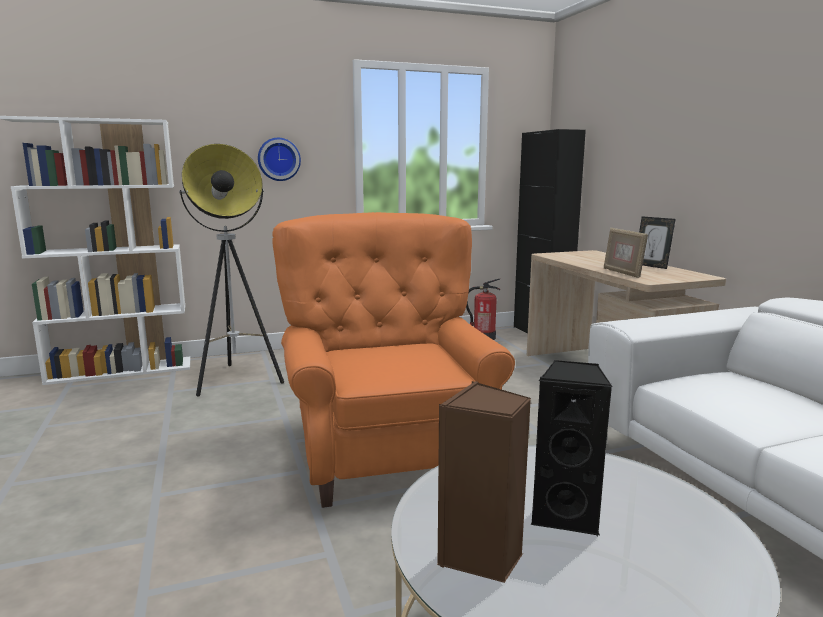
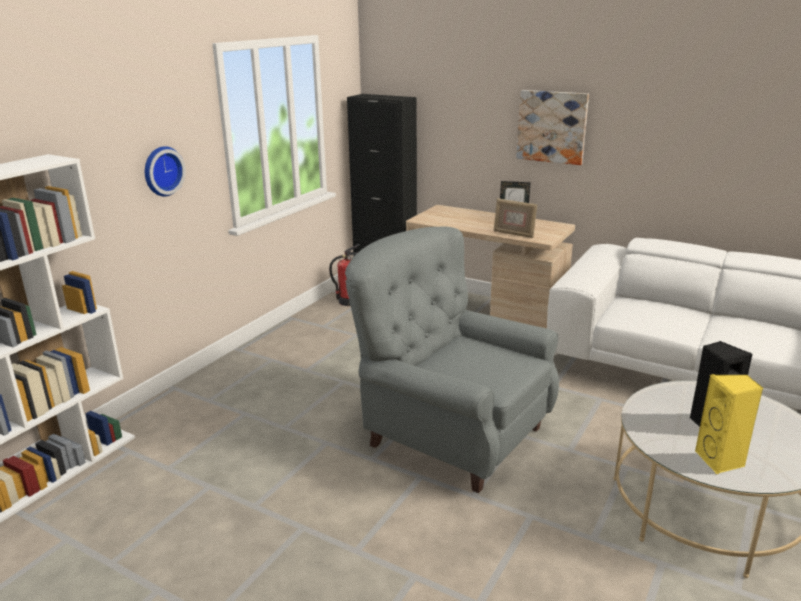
camera: 40 degrees left, 10 degrees up
(237, 380) = (211, 428): floor lamp -> none
(388, 452) = (449, 434): orange armchair -> grey armchair
(481, 557) = (721, 461): brown speaker -> yellow speaker
(710, 147) = (552, 126): none -> picture

